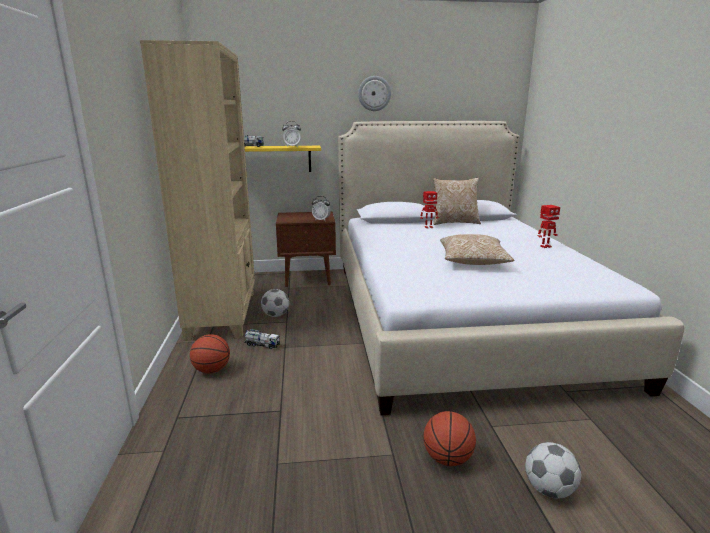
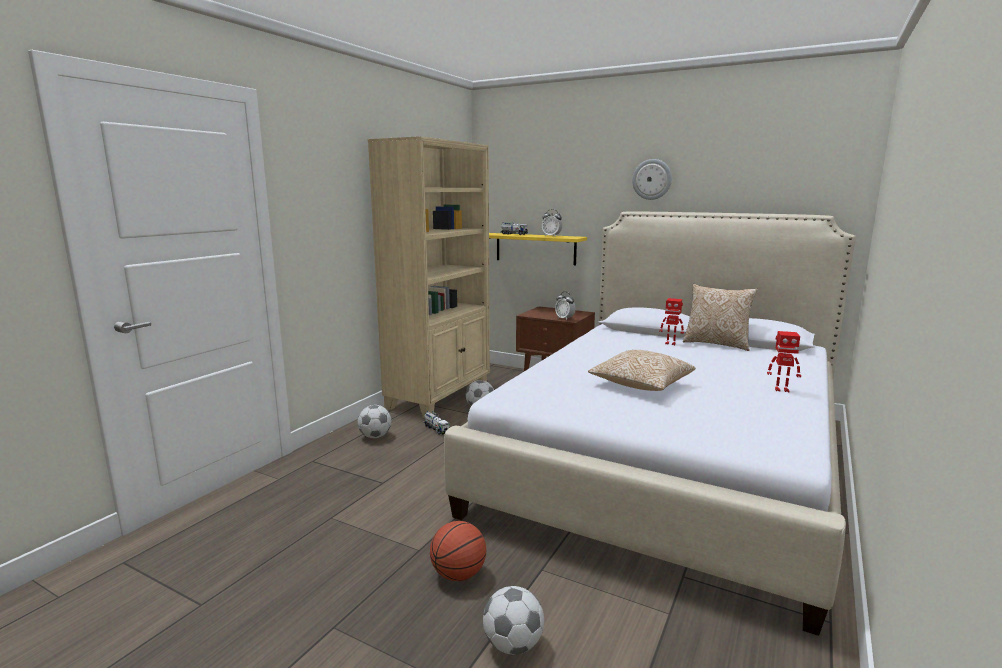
camera: 35 degrees right, 5 degrees down
(211, 370) = (375, 436): basketball -> football

